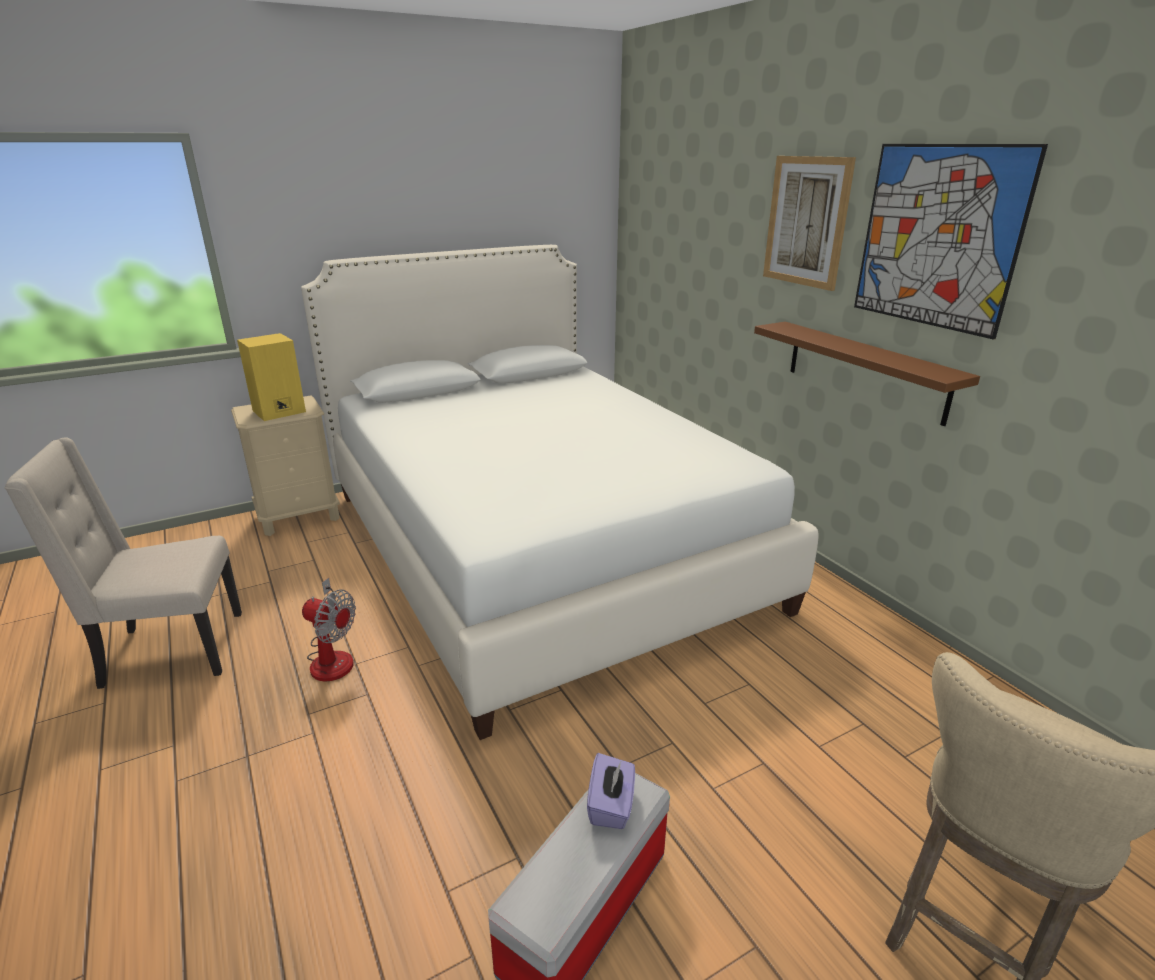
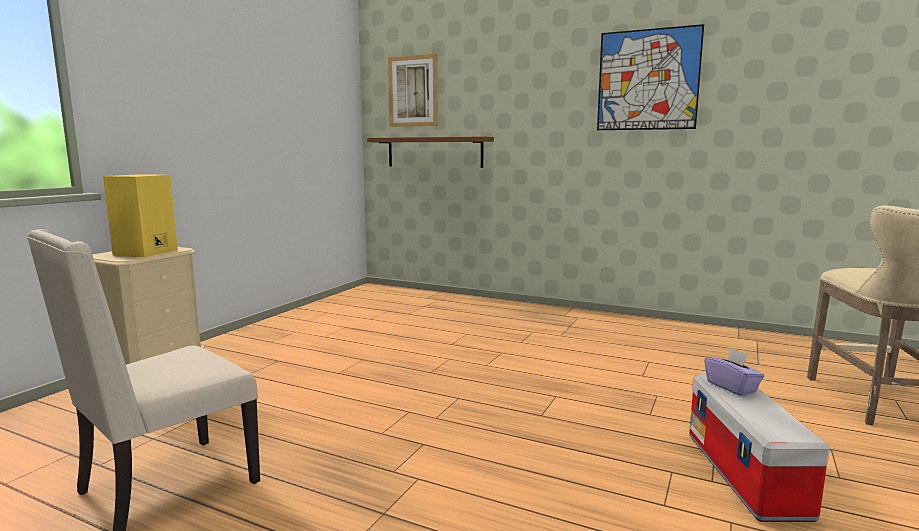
camera: 35 degrees left, 15 degrees down
(332, 656) = (353, 436): fan -> none
(538, 546) = (414, 341): white bed -> none
(806, 222) = (549, 85): picture -> picture (413, 91)
(865, 370) = (611, 168): brown shelf -> brown shelf (434, 152)

